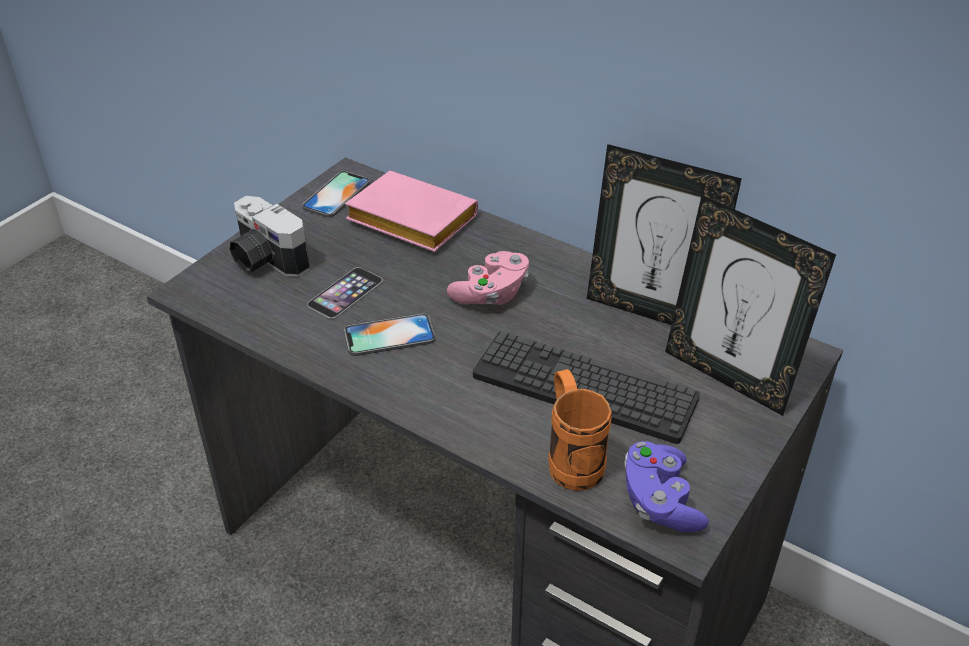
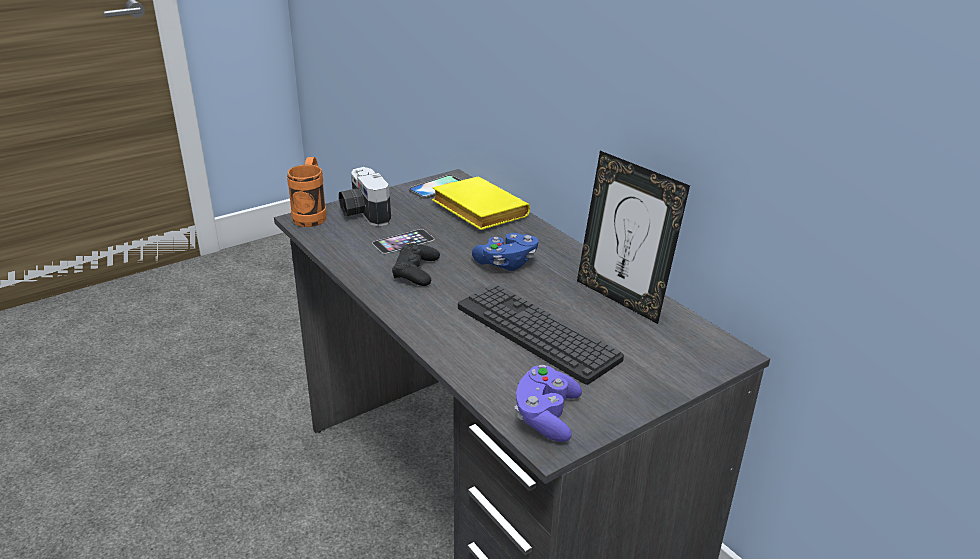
camera: 20 degrees right, 10 degrees down
(389, 335) = (416, 271): phone -> black game controller
(407, 221) = (476, 210): pink book -> yellow book
(491, 294) = (506, 263): pink game controller -> blue game controller
(571, 458) = (496, 373): orange mug -> orange mug (312, 215)
(728, 376) = (657, 353): picture frame -> none

